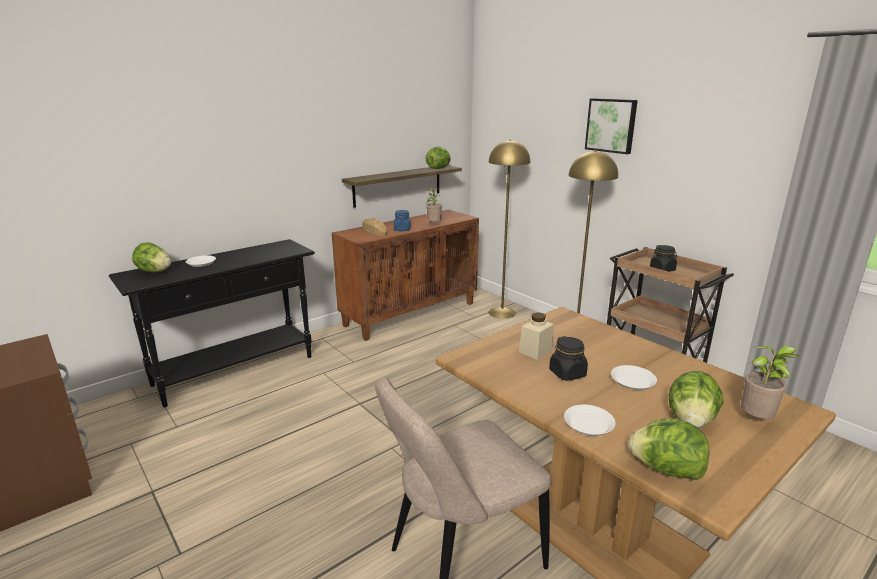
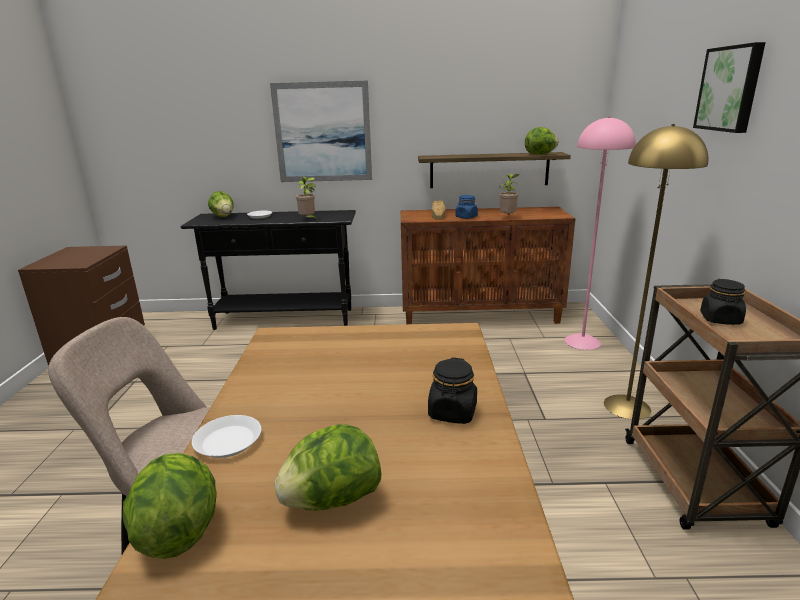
camera: 40 degrees right, 0 degrees up
(251, 164) = (323, 132): none -> picture
(501, 312) = (582, 341): yellow floor lamp -> pink floor lamp
(536, 350) = (347, 354): beige jar -> none
(567, 373) = (325, 387): black jar -> black jar (452, 412)
(632, 381) = (371, 424): white plate -> none
(757, 421) = (414, 555): potted plant -> potted plant (308, 220)

